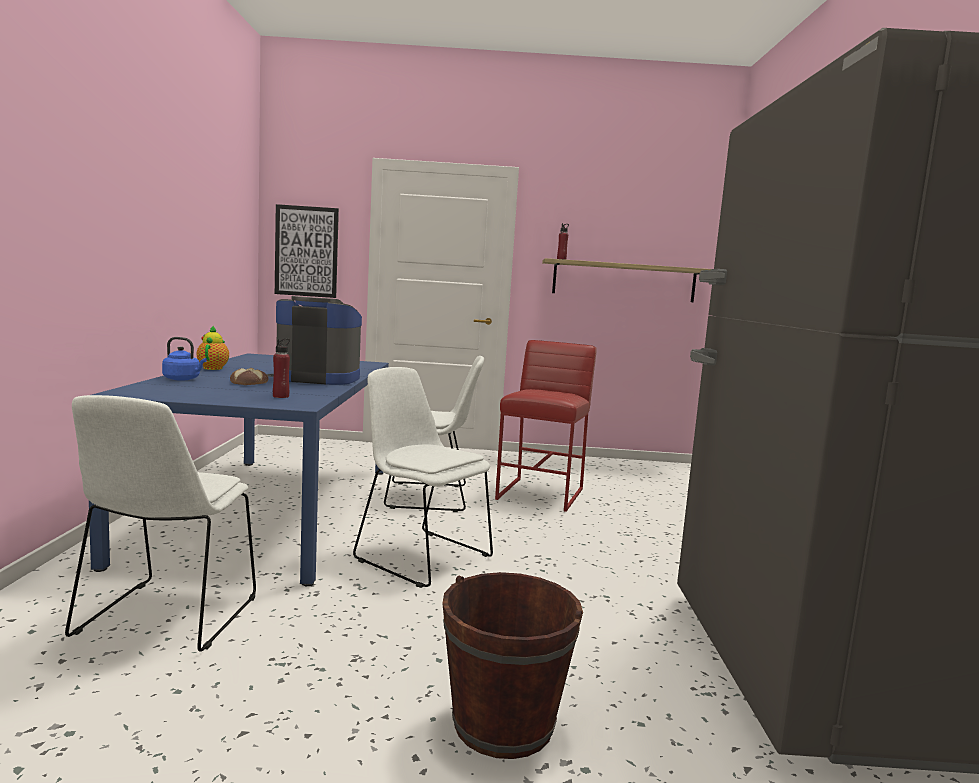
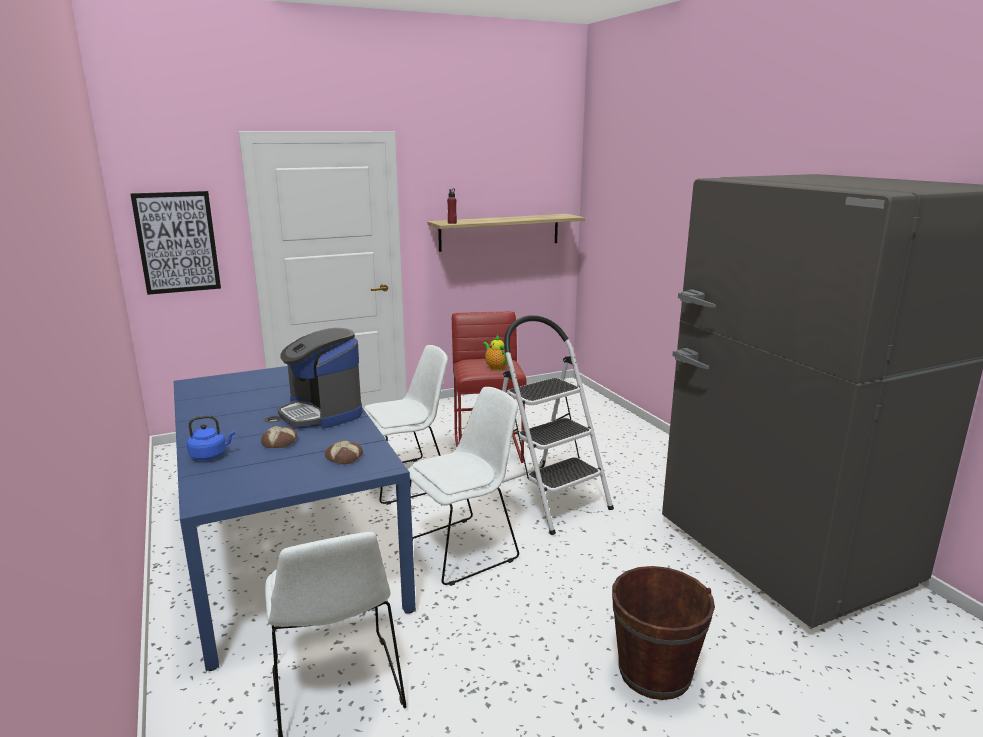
camera: 25 degrees left, 10 degrees up
(213, 368) = (198, 423): teapot -> teapot (496, 367)
(281, 396) = (345, 457): red bottle -> bread
(318, 378) = (322, 413): coffee machine -> coffee machine turned 105 degrees counterclockwise
(420, 556) = (463, 549): white chair -> white chair turned 135 degrees clockwise
(557, 541) = (545, 497): none -> step ladder

